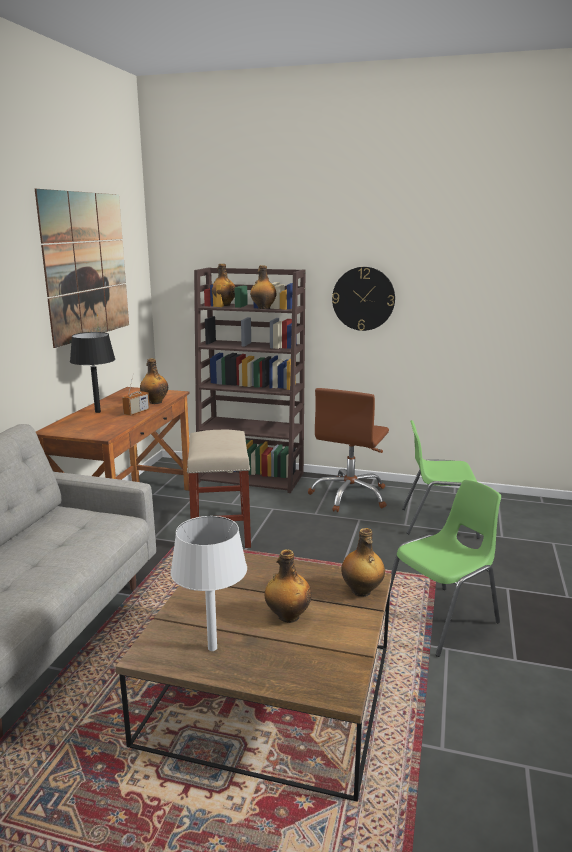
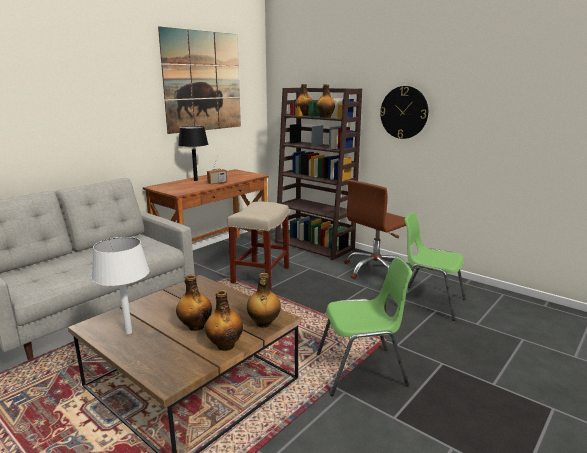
camera: 25 degrees right, 0 degrees up
(155, 402) = (237, 179): bottle -> bottle (225, 345)

